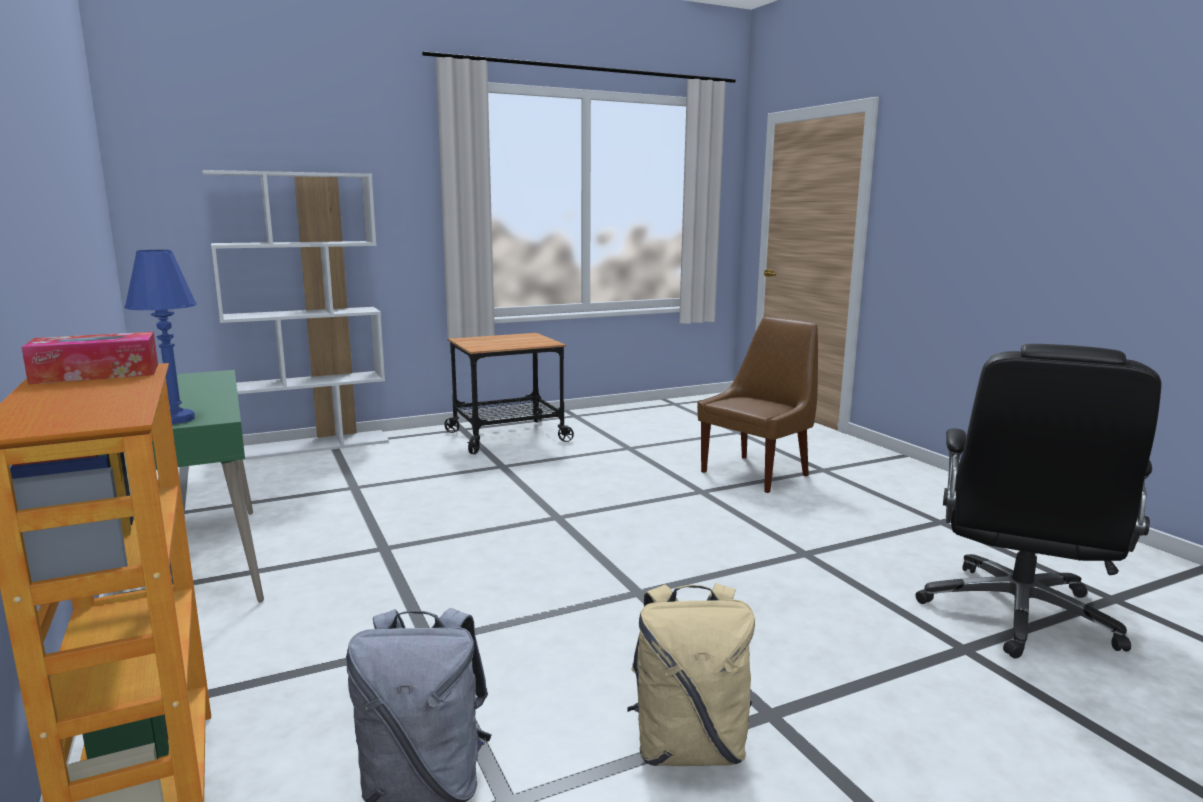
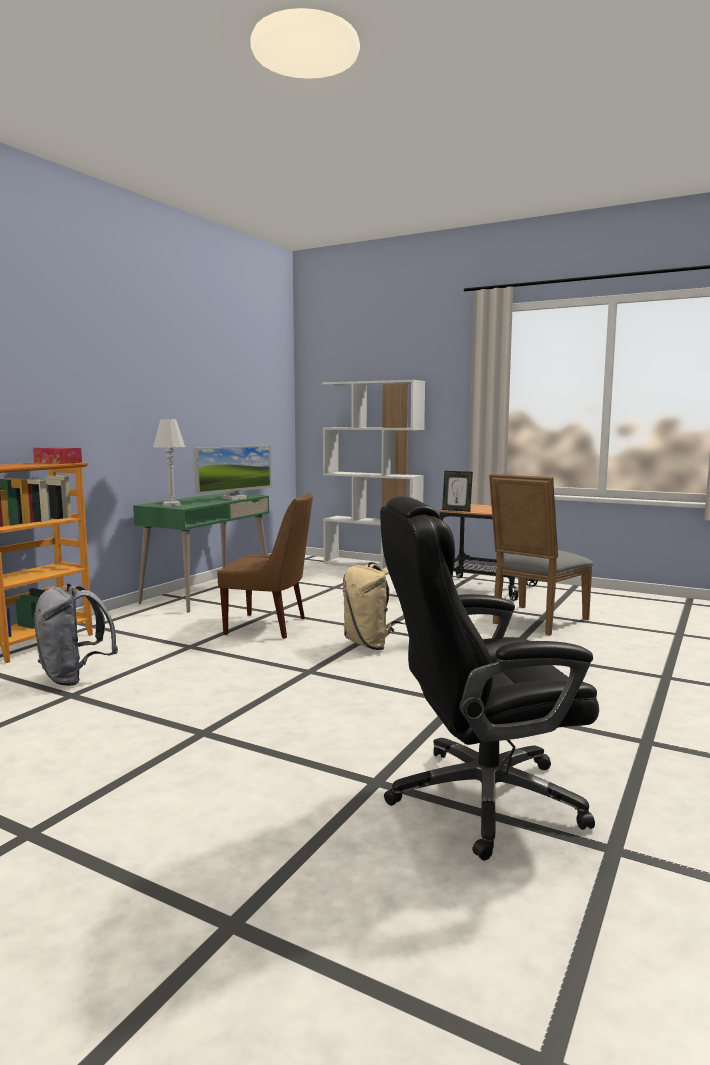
camera: 55 degrees right, 5 degrees down
(176, 419) = (171, 505): blue table lamp -> white table lamp
(211, 384) = (234, 498): none -> monitor
(489, 348) = (456, 510): none -> picture frame
(639, 456) = (535, 621): none -> grey chair
(689, 747) = (148, 720): beige backpack -> beige backpack (372, 645)
(757, 473) = (593, 658): brown chair -> brown chair (269, 626)

